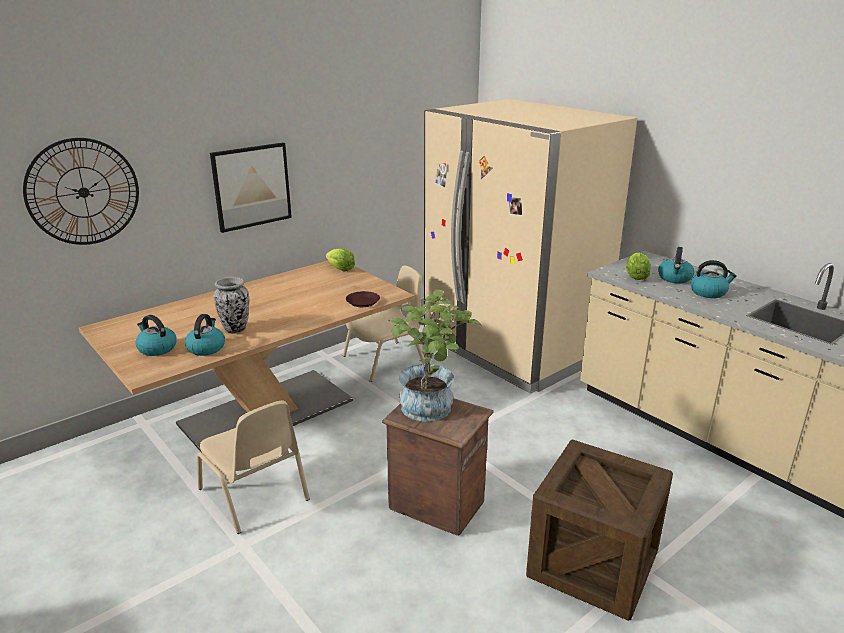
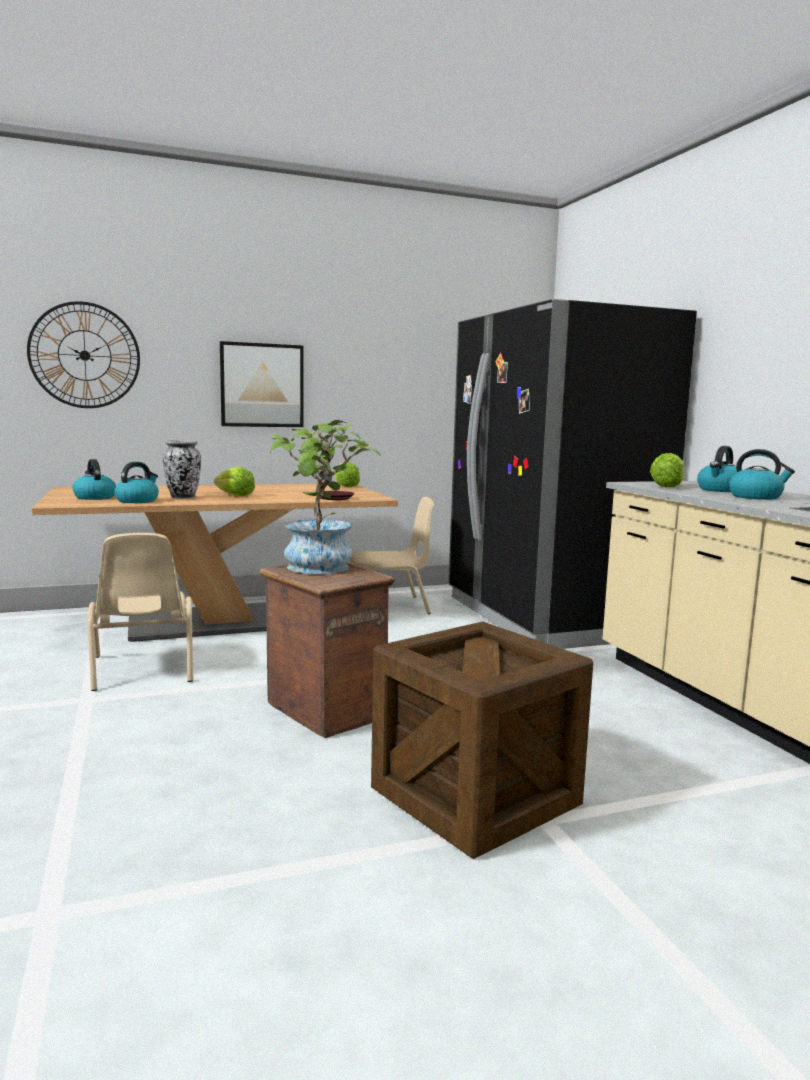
camera: 20 degrees right, 15 degrees down
(274, 313) = (235, 495): none -> lettuce
(511, 349) = (547, 617): beige fridge -> black fridge

